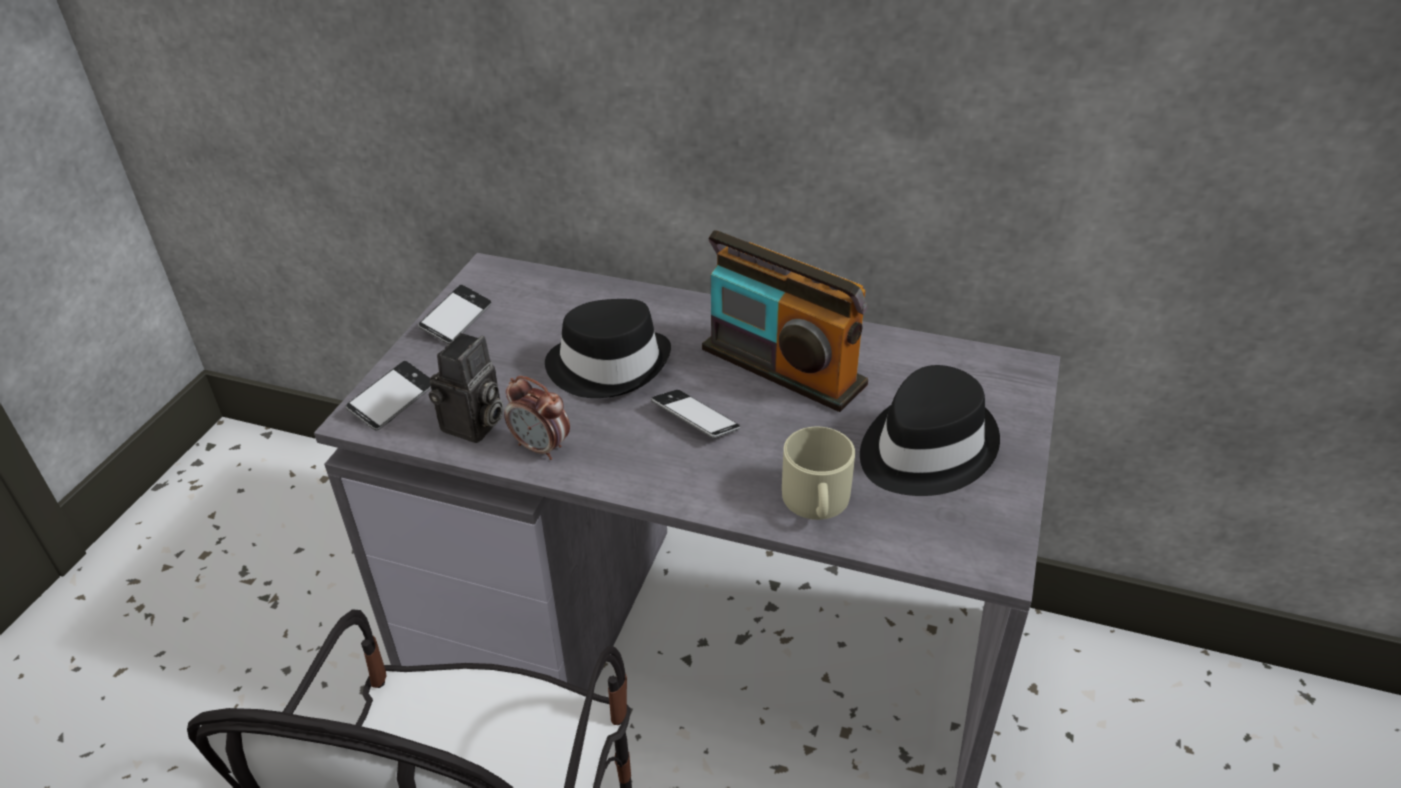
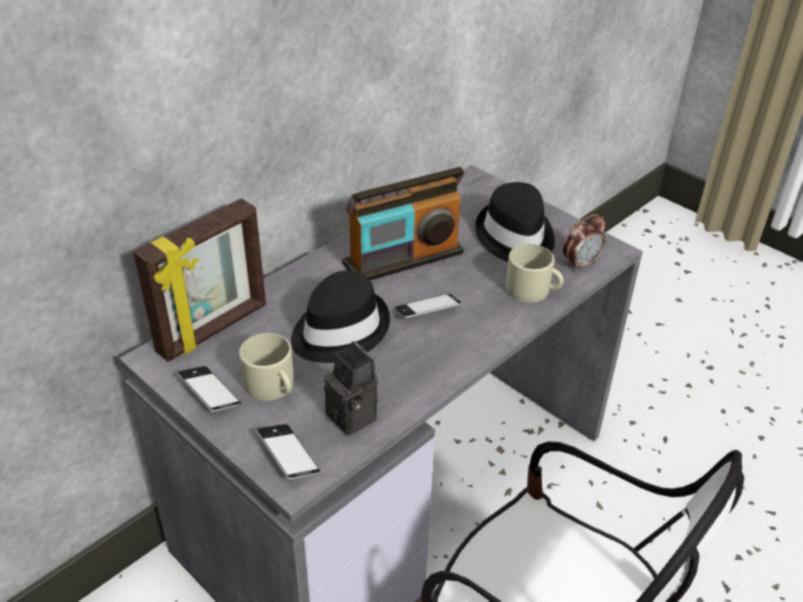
camera: 65 degrees left, 0 degrees up
(489, 354) = (273, 386): none -> beige mug
(541, 448) = (405, 388): alarm clock -> alarm clock (580, 263)
(552, 286) = (214, 330): none -> picture frame

